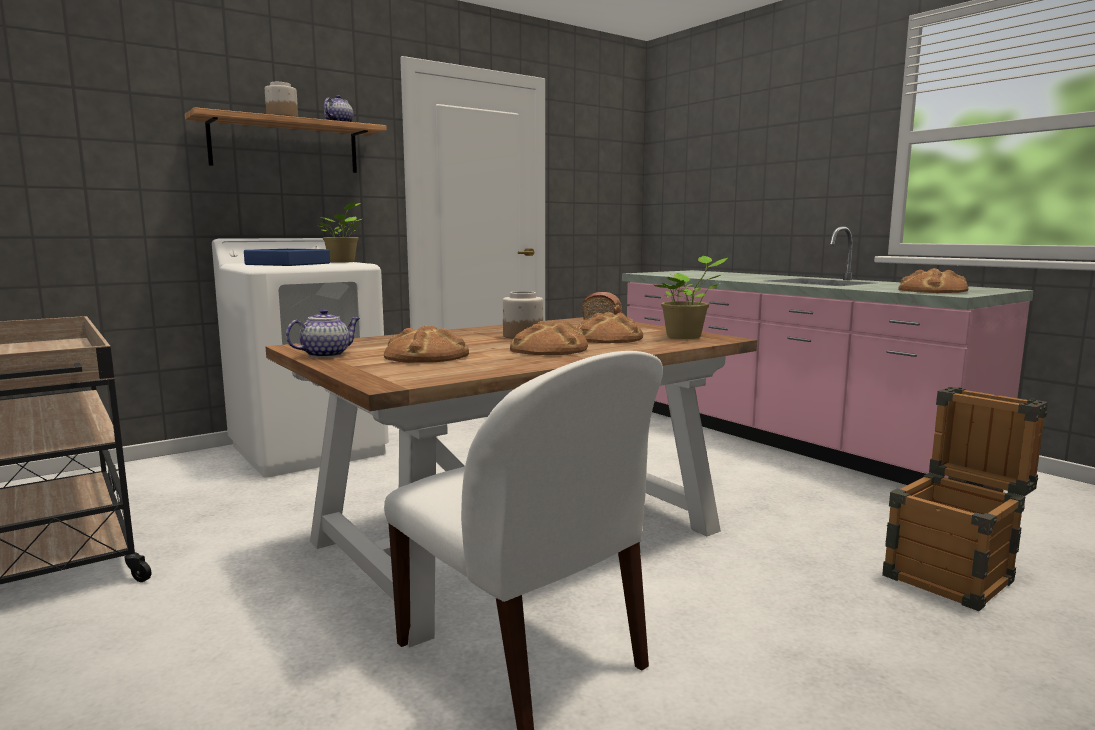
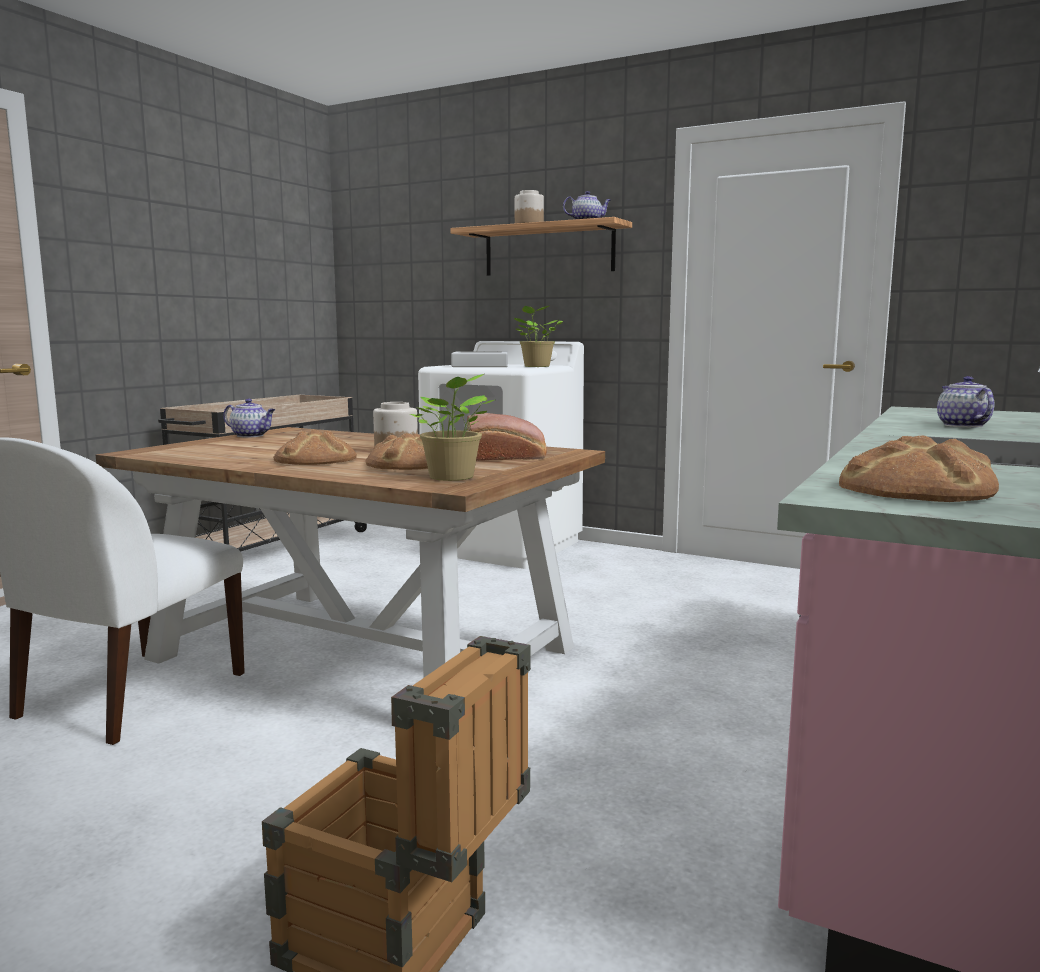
camera: 65 degrees right, 0 degrees up
(288, 264) = (480, 366): blue tray -> grey tray
(425, 356) = (256, 446): bread -> none
(727, 276) = (961, 425): none -> teapot

